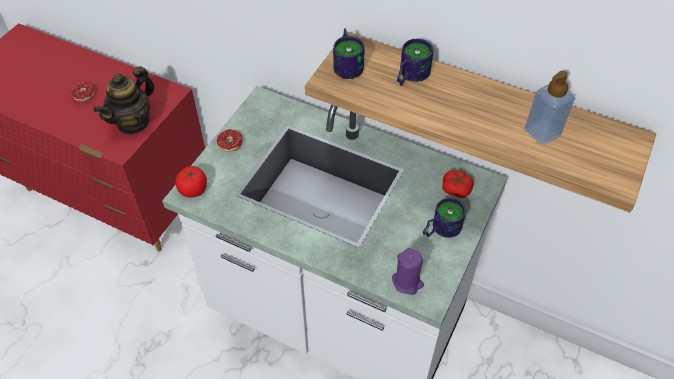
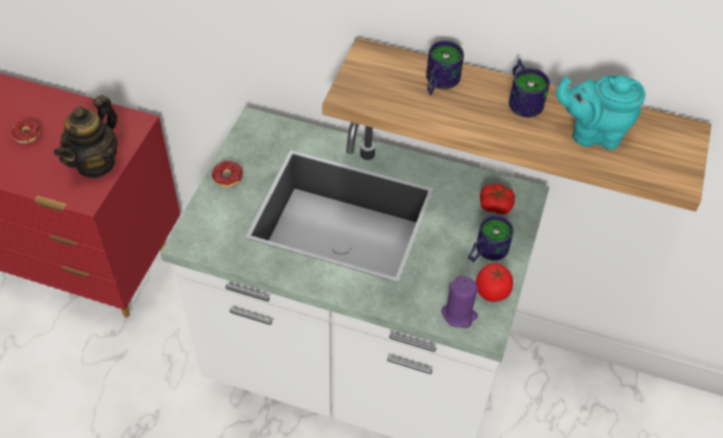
camera: 10 degrees left, 0 degrees up
(193, 190) = (195, 236): tomato -> tomato (492, 291)
(349, 63) = (367, 74): mug -> mug (524, 99)
(542, 132) = (592, 134): soap dispenser -> turquoise teapot

